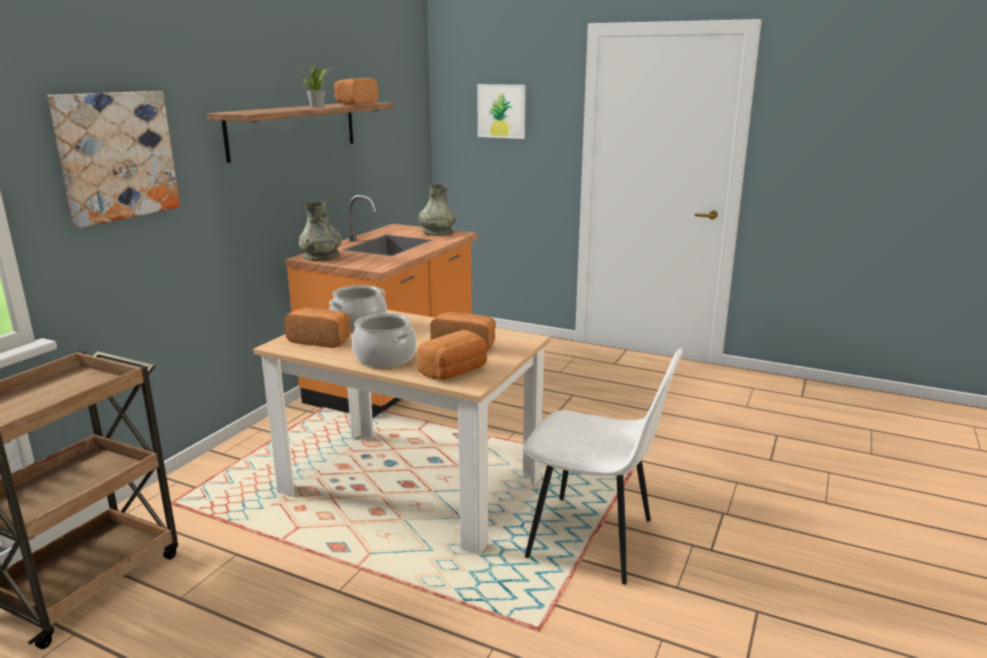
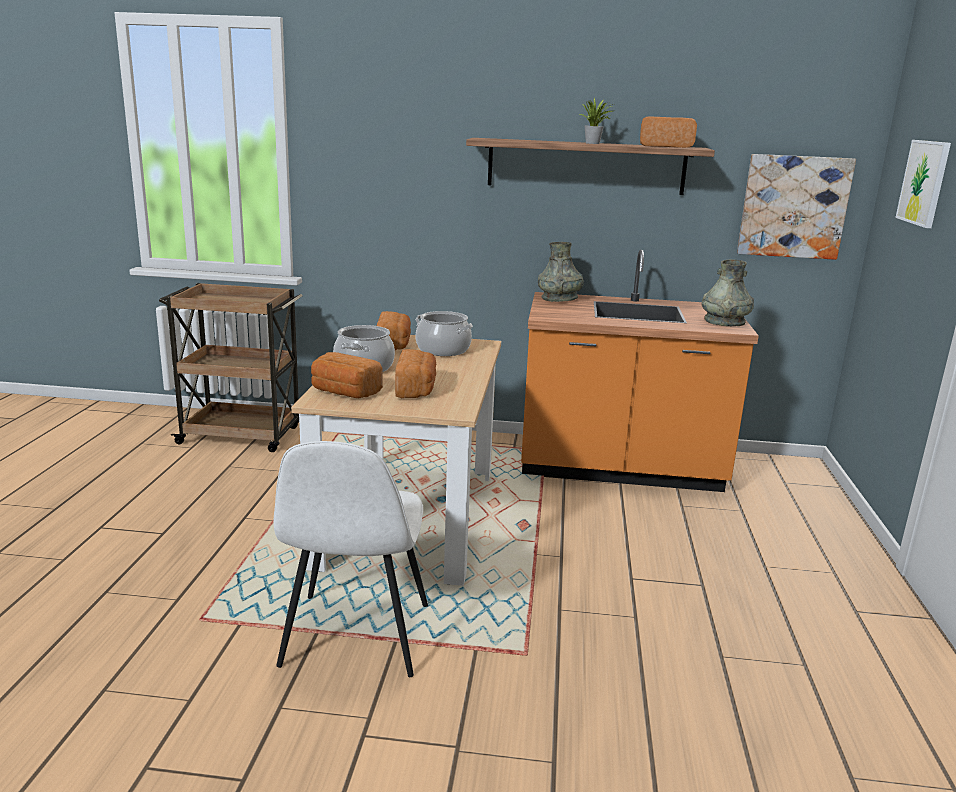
camera: 70 degrees right, 0 degrees up
(116, 156) = (377, 161): picture -> picture (793, 206)

